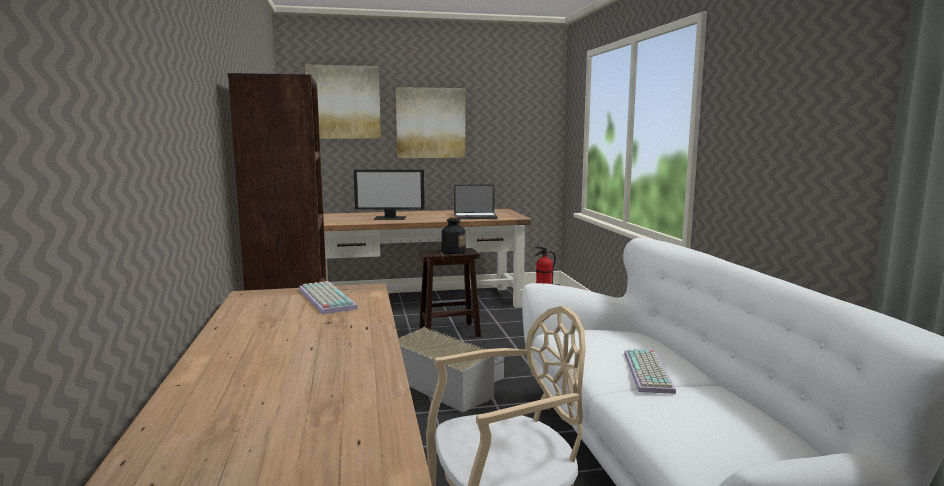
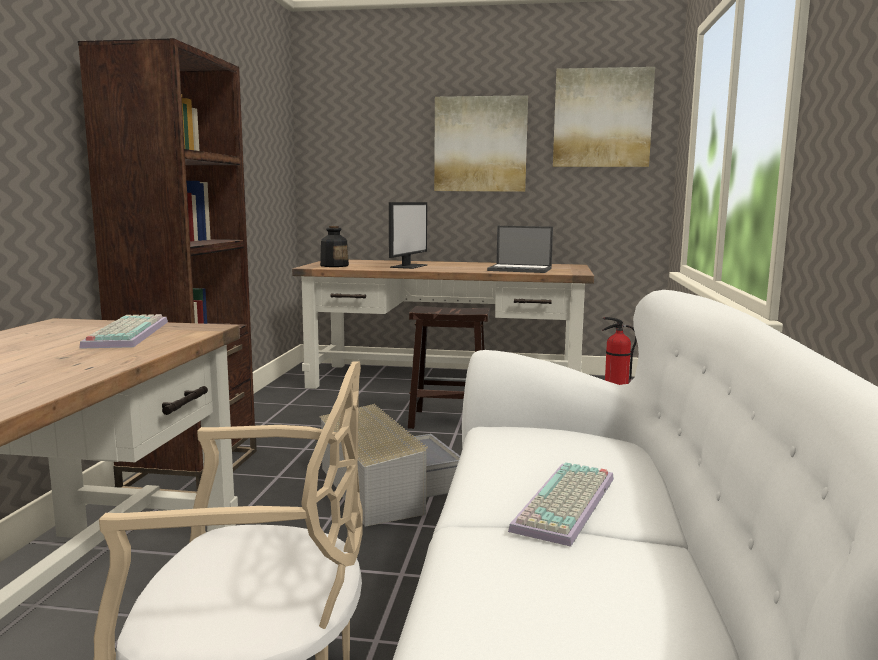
camera: 20 degrees right, 0 degrees up
(343, 102) = (370, 118): picture -> picture (602, 118)
(390, 218) = (408, 266): monitor -> monitor turned 90 degrees counterclockwise
(453, 251) = (456, 310): bottle -> bottle (334, 265)

